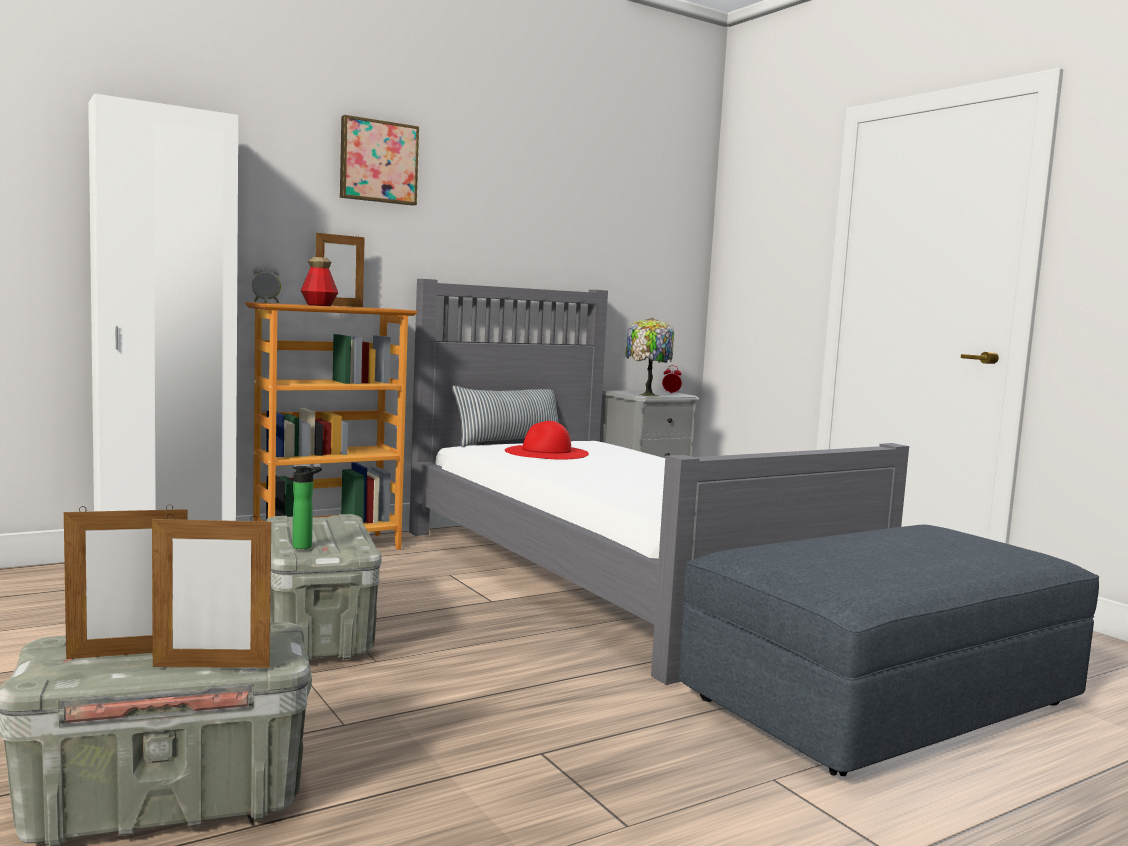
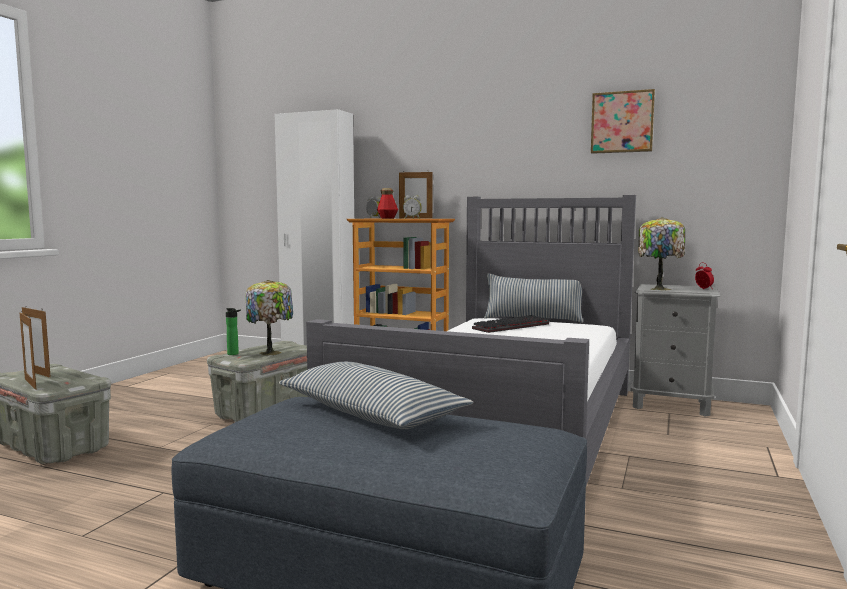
camera: 55 degrees right, 0 degrees up
(344, 533) = (271, 352): none -> table lamp
(364, 307) = (412, 218): none -> alarm clock
(378, 162) = (445, 119): picture -> picture (622, 122)
(546, 452) = (511, 327): red hat -> keyboard
(841, 544) = (370, 414): none -> pillow

